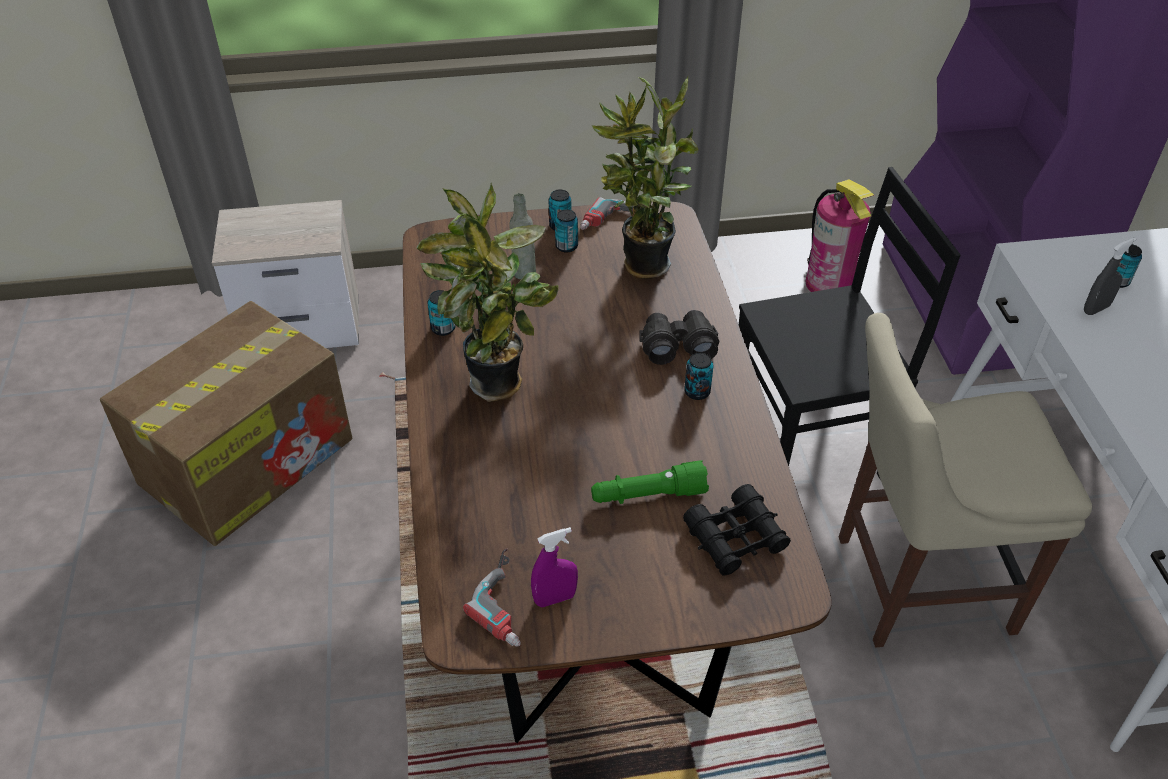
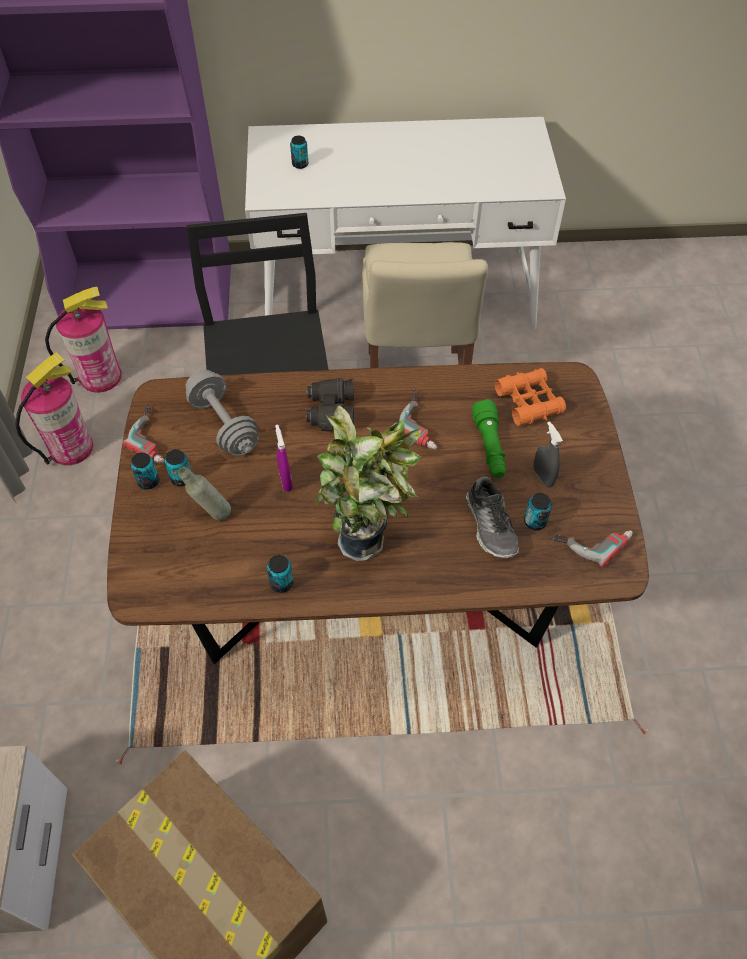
camera: 85 degrees left, 10 degrees up
(524, 498) = (491, 526): none -> shoe
(555, 598) = (585, 511): purple spray bottle -> purple spray bottle (286, 481)
(641, 266) = (224, 425): potted plant -> grey dumbbell
(677, 429) = (424, 422): none -> power drill
(697, 392) = (385, 405): can -> can (535, 522)
(726, 280) = (71, 447): none -> fire extinguisher
(735, 538) = (529, 402): black binoculars -> orange binoculars
(1096, 309) = (326, 181): grey spray bottle -> grey spray bottle (543, 477)

